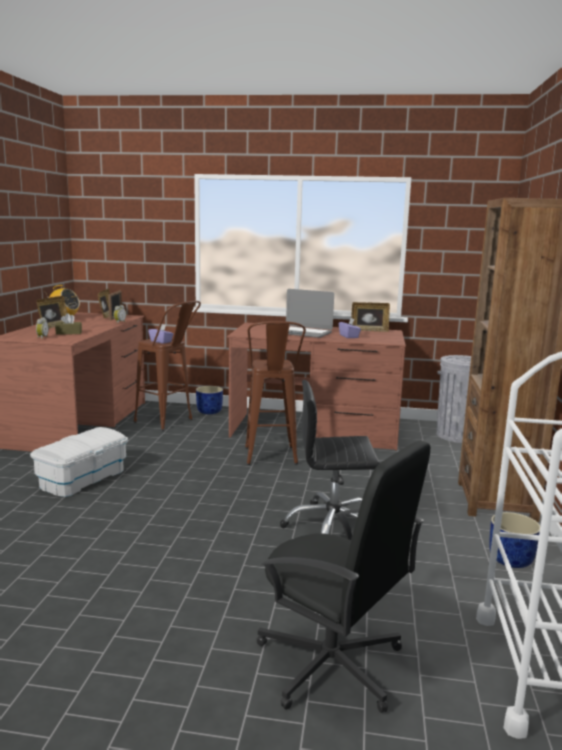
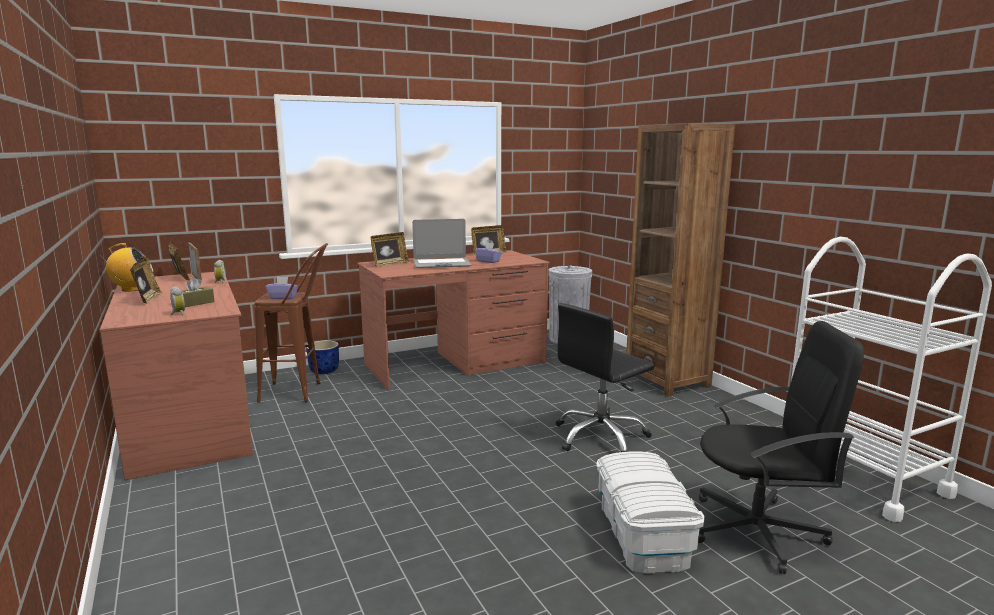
camera: 35 degrees left, 0 degrees up
(82, 478) = (303, 475): white storage box -> white storage box (642, 534)
(263, 327) = (389, 264): none -> picture frame
(271, 460) = (462, 399): brown stool -> none
(511, 560) = (736, 417): blue planter -> none

